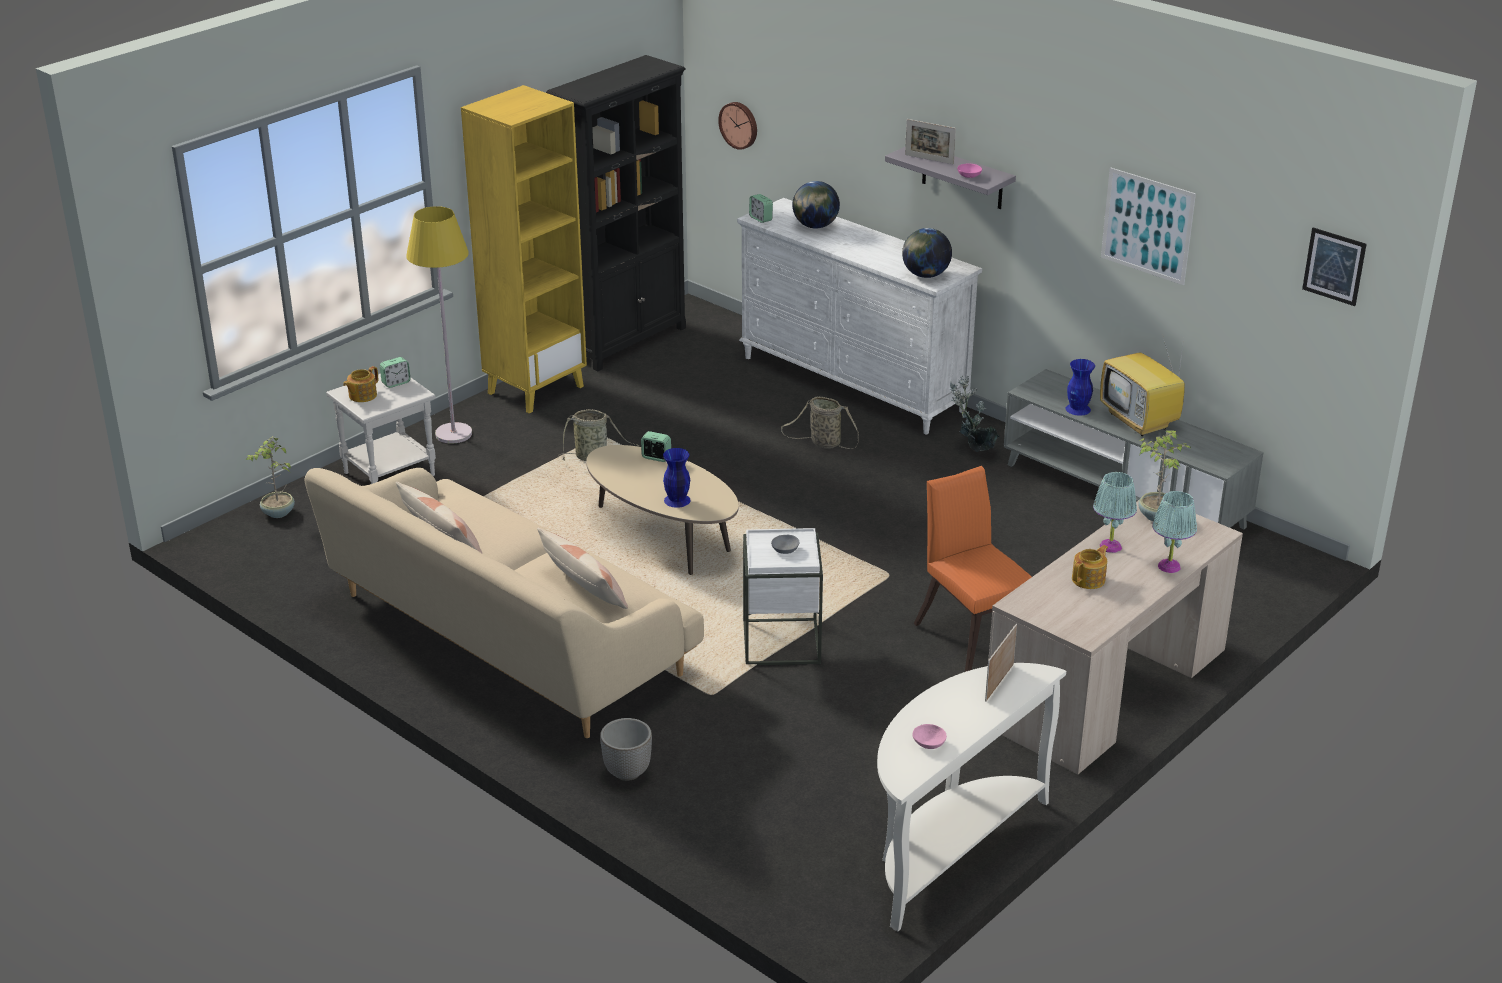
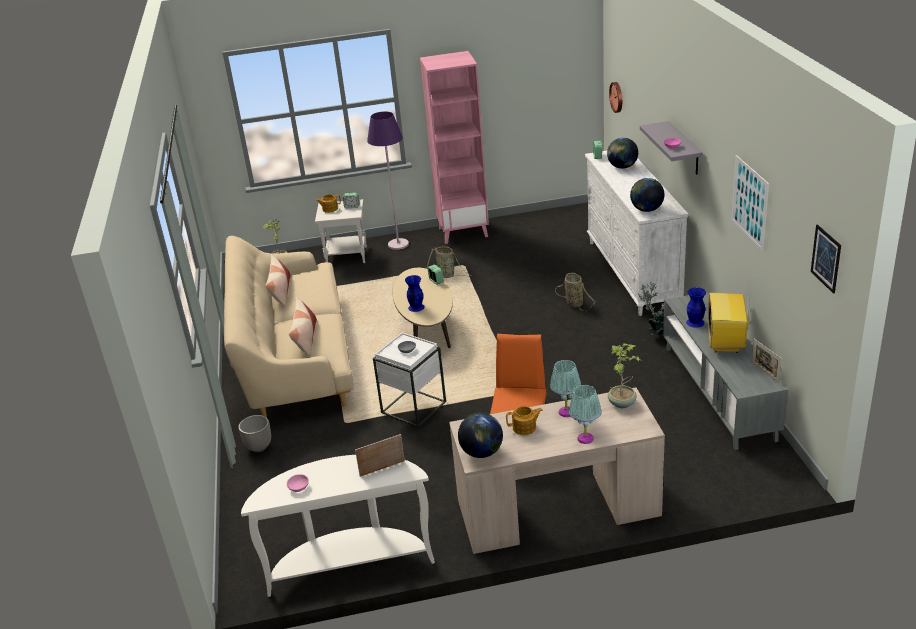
camera: 40 degrees right, 0 degrees up
(453, 434) = (398, 244): yellow floor lamp -> purple floor lamp
(535, 389) = (463, 232): yellow bookcase -> pink bookcase
(626, 341) = (538, 218): black bookcase -> none
(929, 159) = (662, 132): picture frame -> picture frame (765, 373)
(1079, 623) = (482, 452): none -> globe

